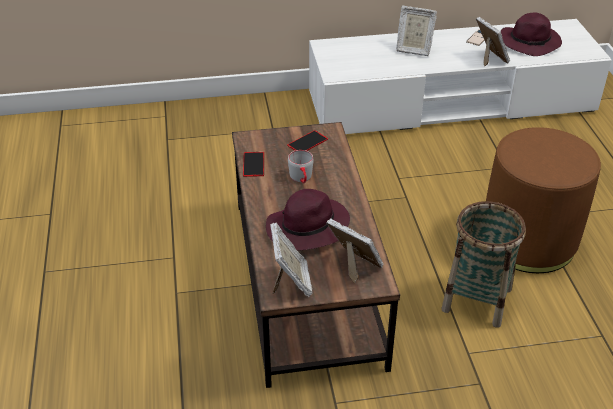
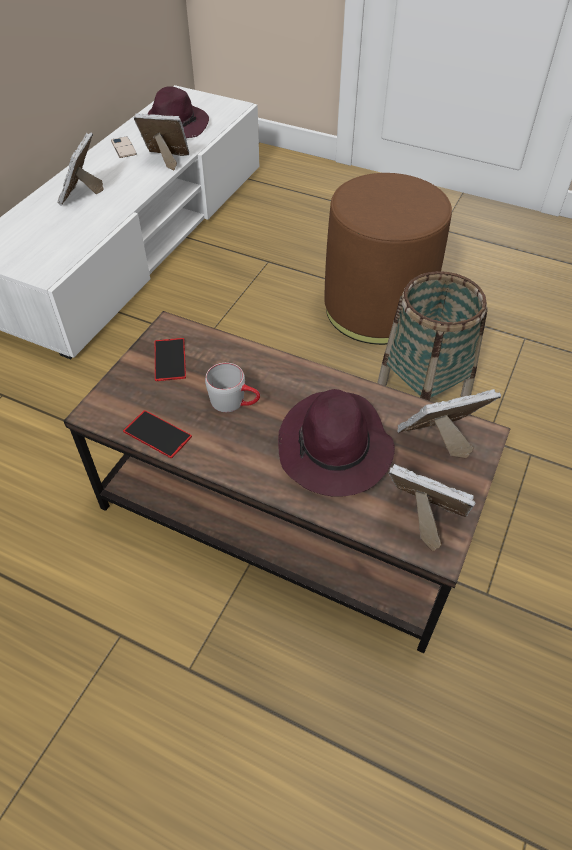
camera: 55 degrees left, 10 degrees up
(413, 49) = (82, 195): picture frame -> picture frame turned 135 degrees clockwise

